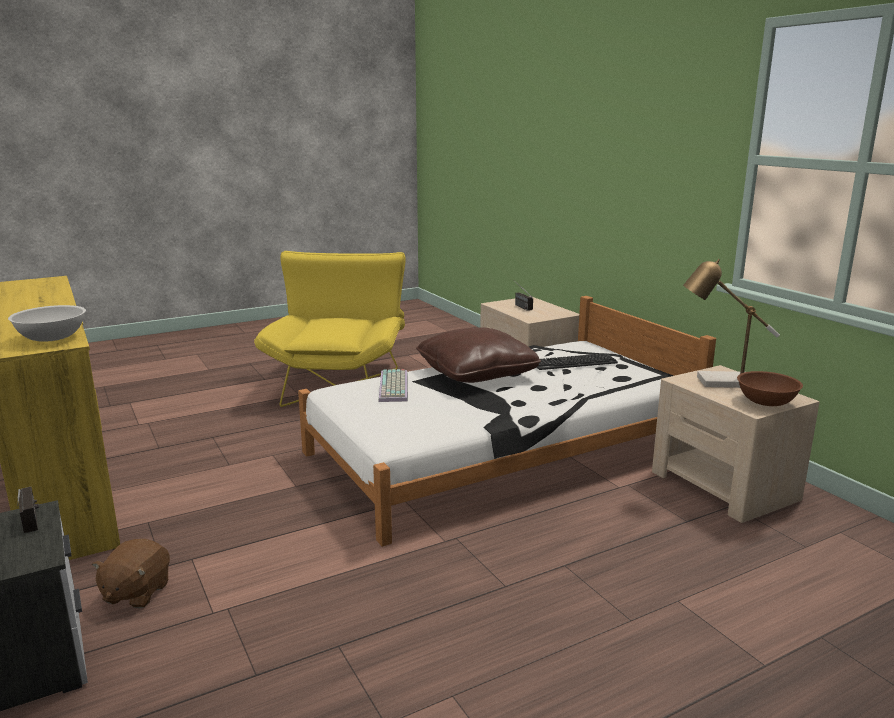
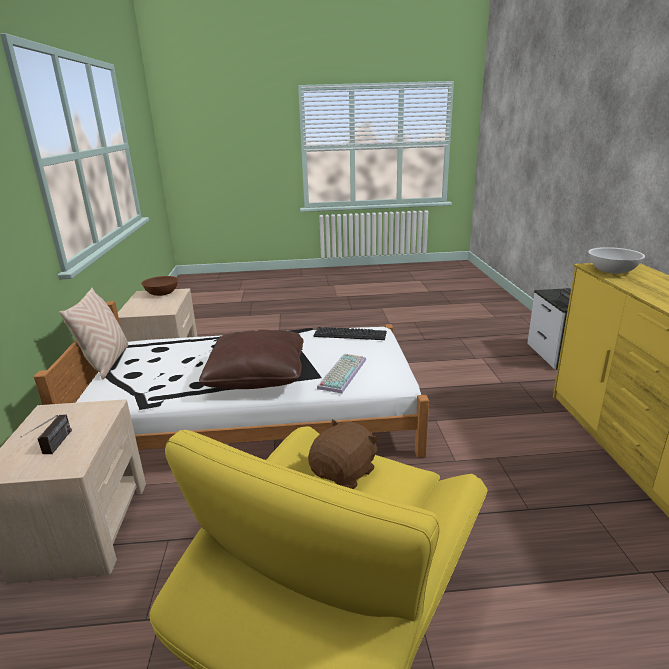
camera: 155 degrees left, 5 degrees up
(136, 592) = (526, 372): brown plush toy -> brown plush toy (344, 473)
(574, 363) = (164, 367): keyboard -> keyboard (350, 334)
(641, 362) = (107, 362): none -> beige pillow
(718, 382) = (151, 306): table lamp -> none

